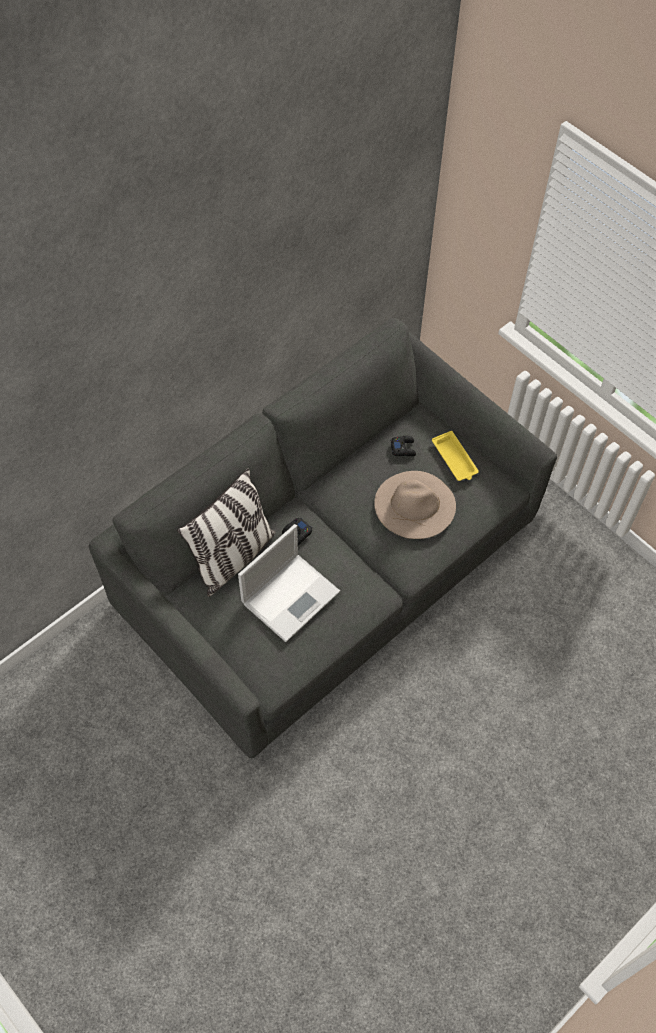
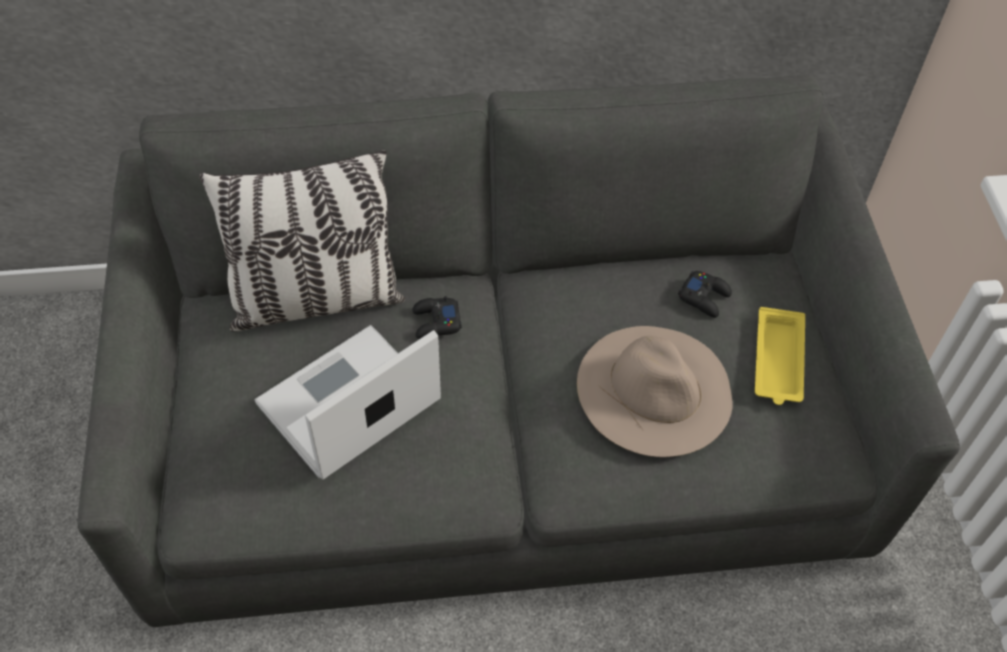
camera: 35 degrees right, 5 degrees down
(291, 595) = (346, 405): laptop -> laptop turned 150 degrees clockwise

